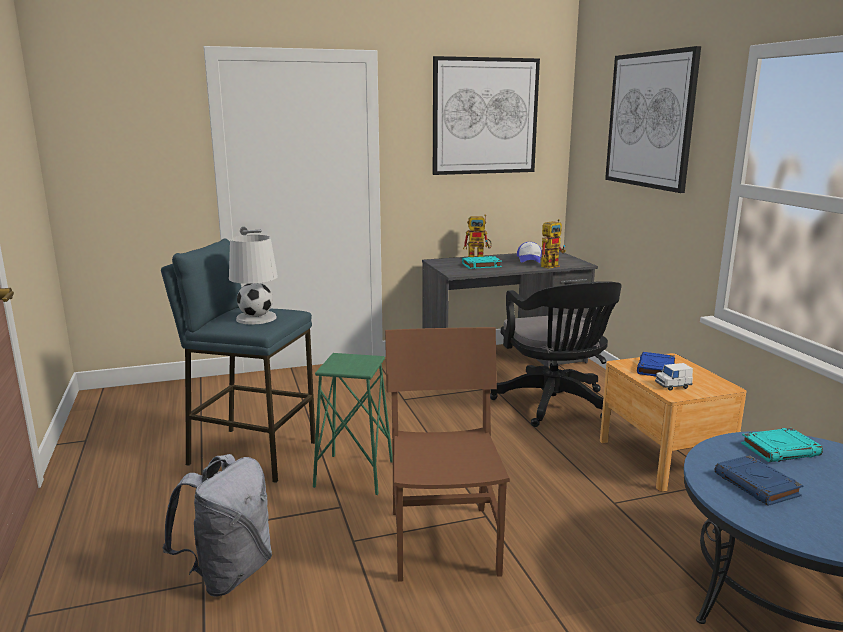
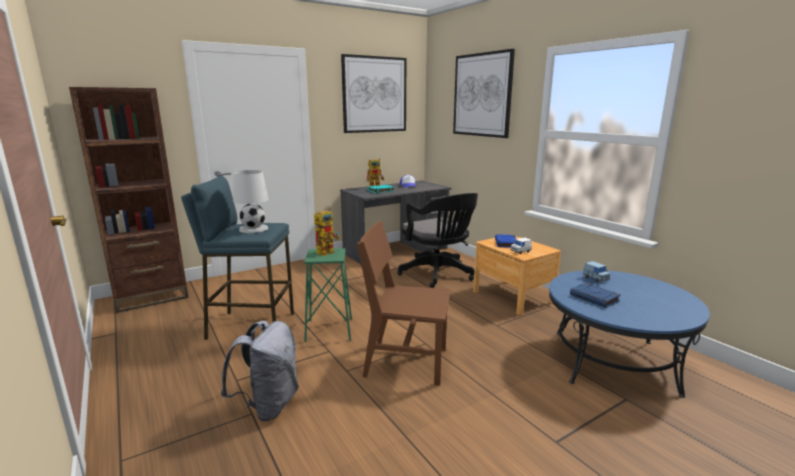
camera: 15 degrees left, 0 degrees up
(146, 395) = (152, 297): none -> brown bookcase
(444, 541) = (406, 362): brown chair -> brown chair turned 60 degrees counterclockwise
(551, 265) = (424, 188): toy robot -> toy robot (327, 251)
(780, 449) = (595, 278): turquoise book -> blue toy car

